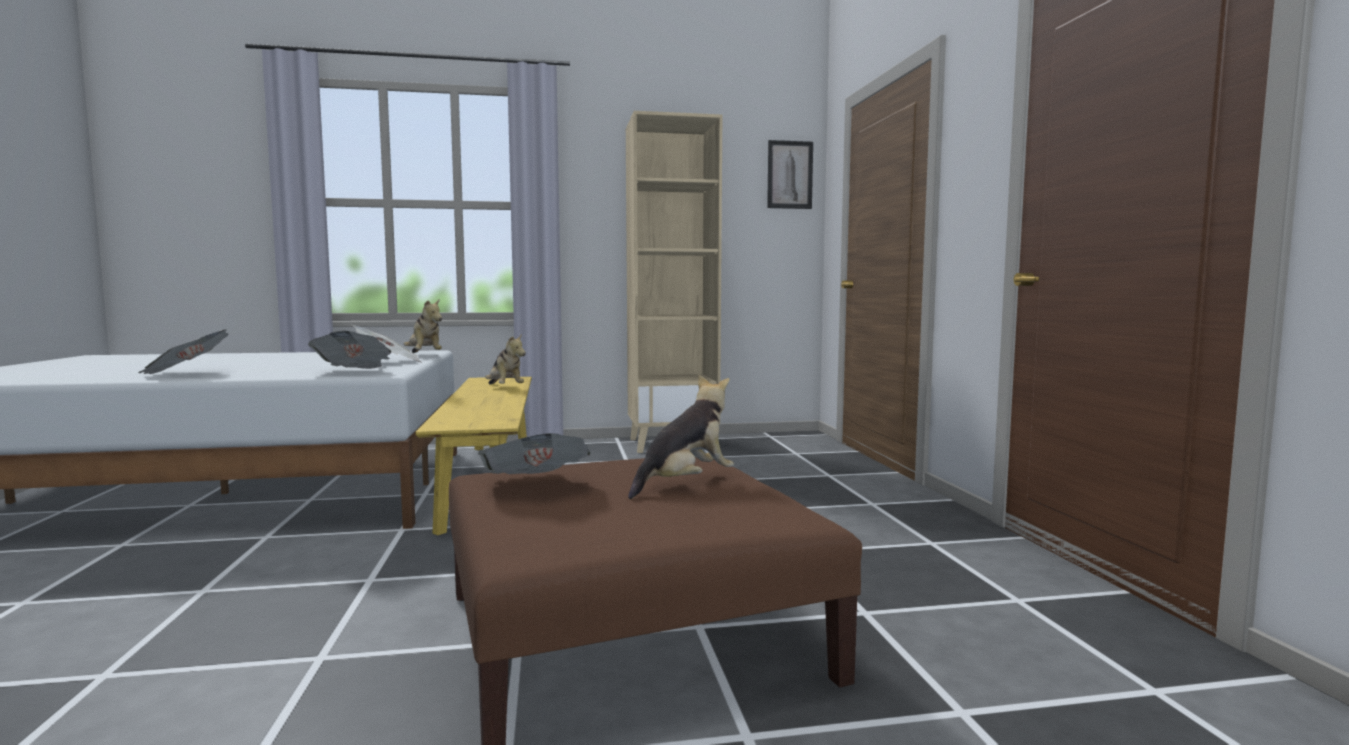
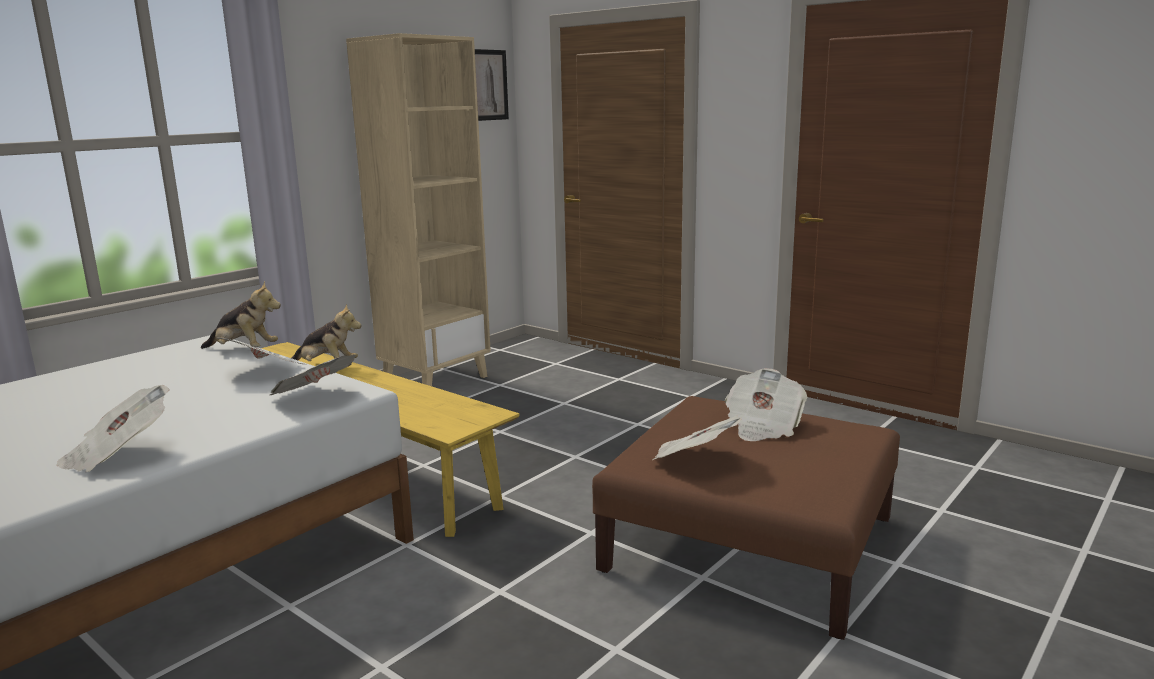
camera: 40 degrees left, 10 degrees up
(685, 484) = (763, 426): plush toy -> newspaper

